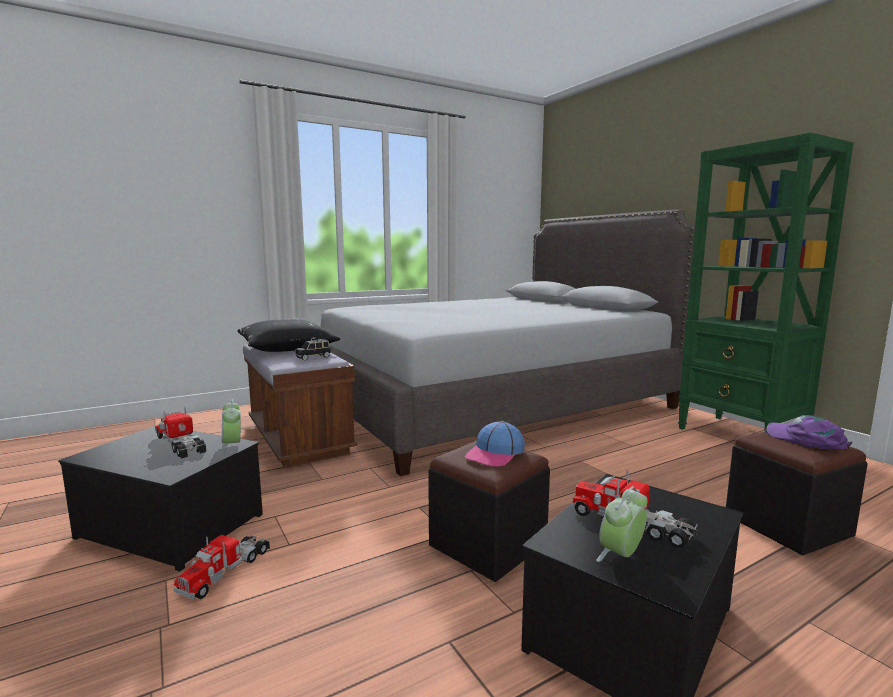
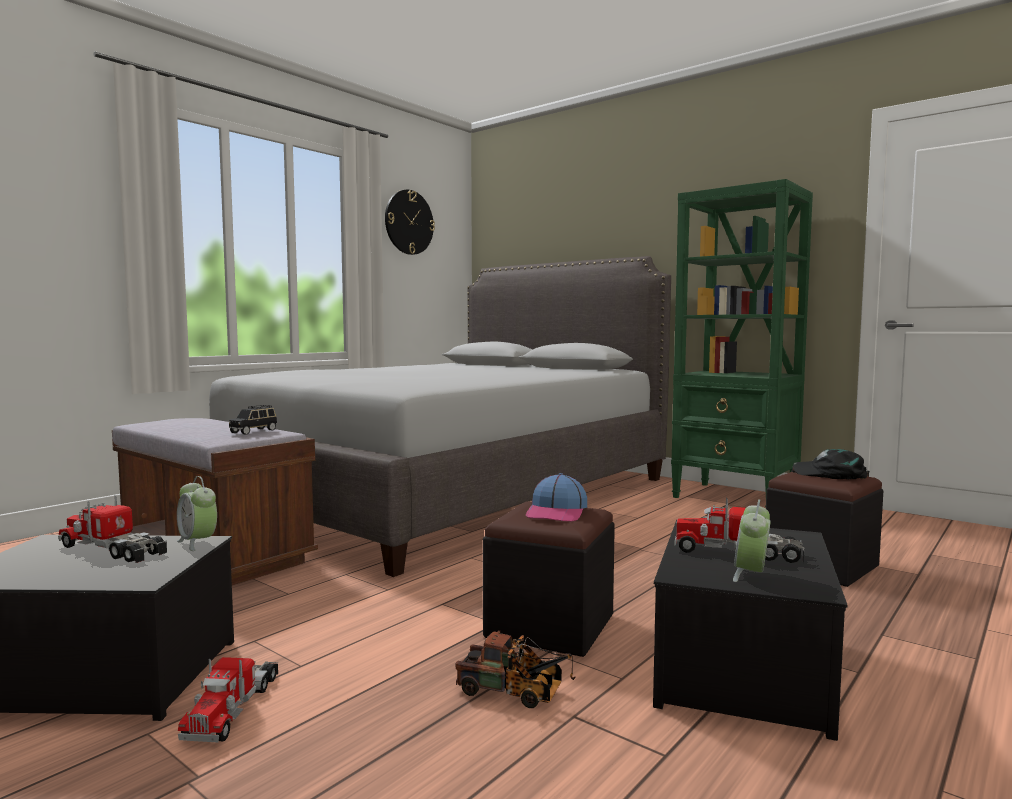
camera: 20 degrees left, 5 degrees down
(287, 348) = (196, 425): black pillow -> none
(418, 606) = (515, 693): none -> toy truck
(484, 185) = (409, 222): none -> wall clock
(806, 440) = (830, 474): purple cap -> black cap

